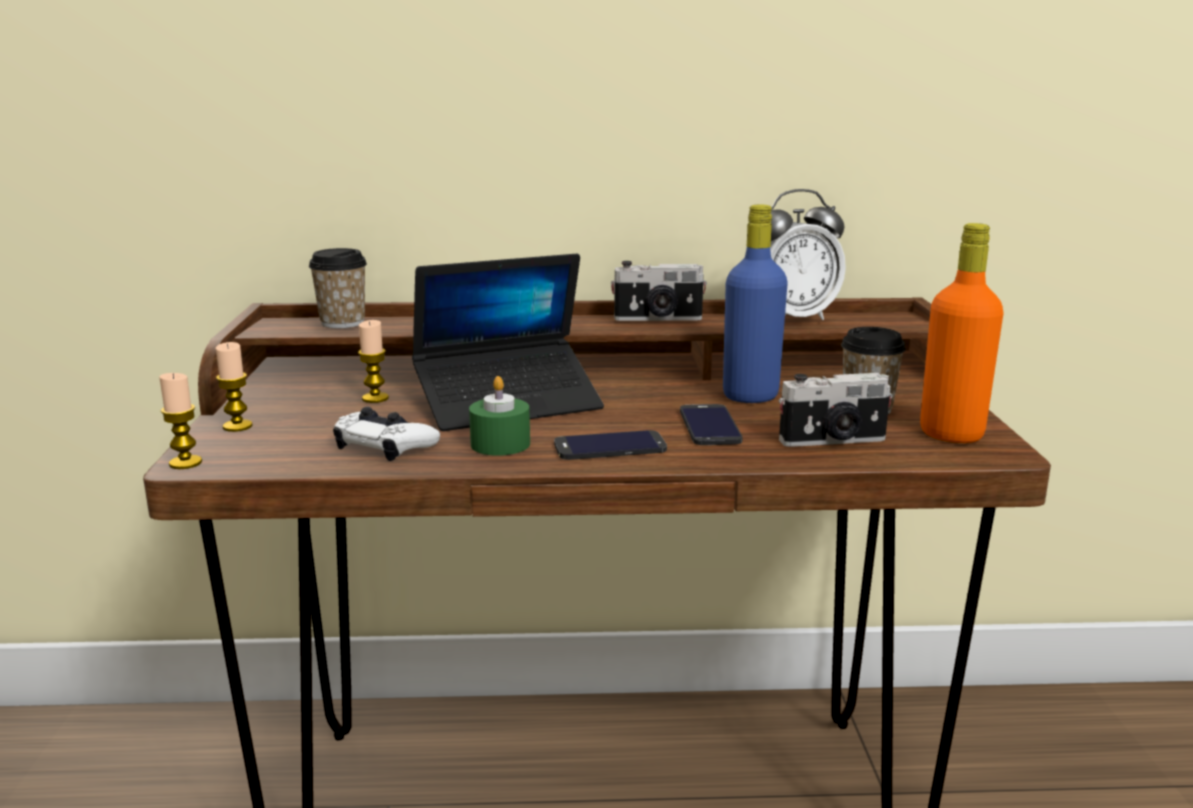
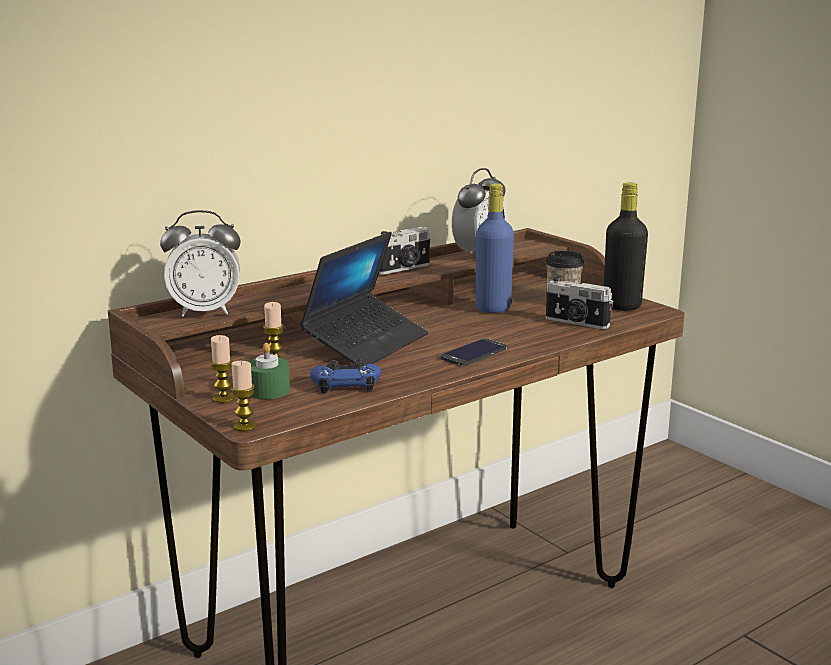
camera: 35 degrees left, 0 degrees up
(342, 323) = (205, 311): cup -> alarm clock
(385, 445) = (346, 384): white game controller -> blue game controller
(500, 444) = (412, 367): green candle -> green candle (268, 391)
(710, 426) = (503, 329): phone -> none
(833, 441) = (576, 323): camera -> camera turned 75 degrees clockwise
(951, 434) = (621, 306): orange bottle -> black bottle

